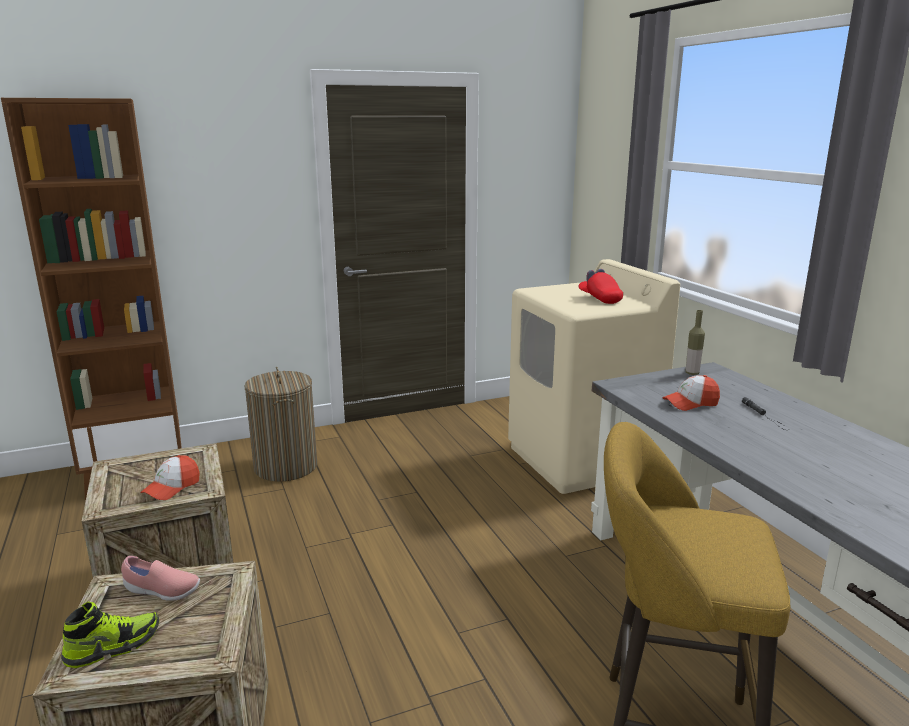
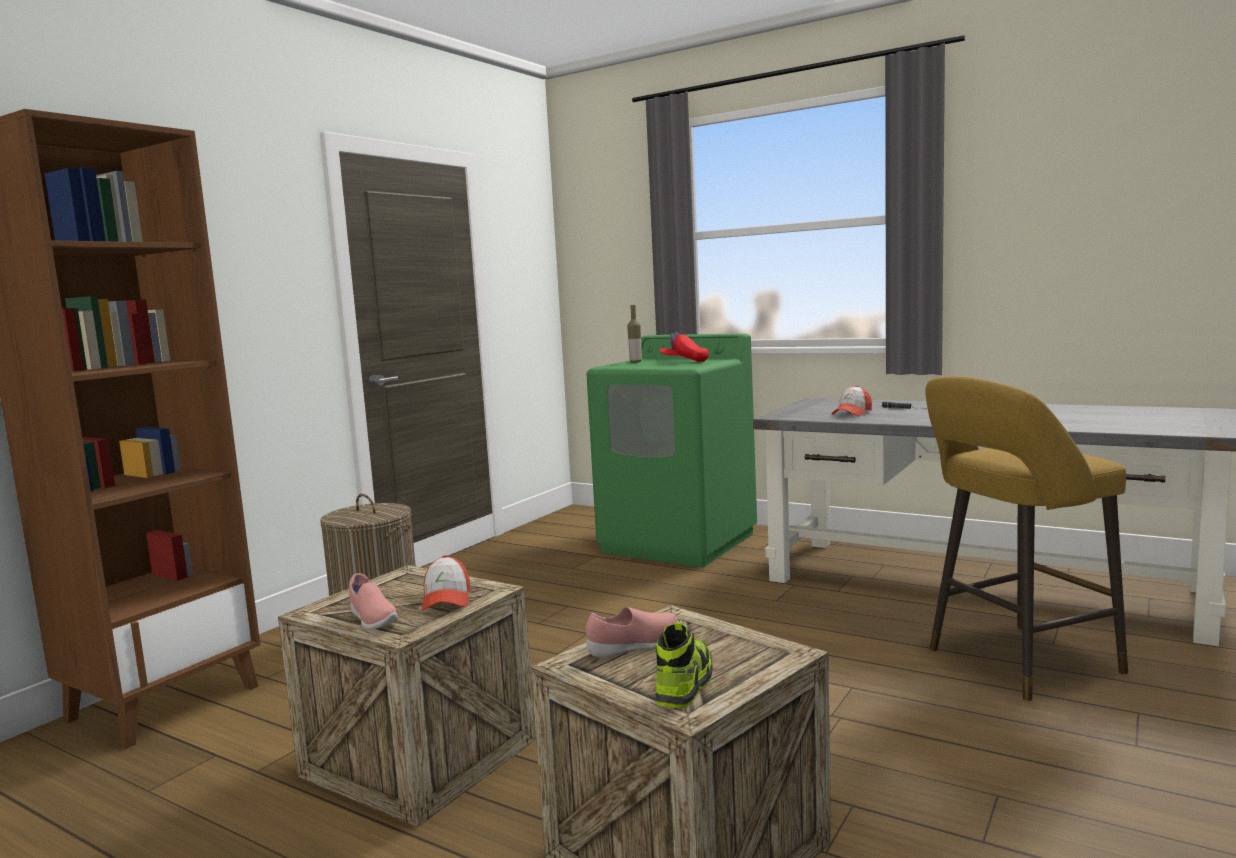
camera: 35 degrees left, 10 degrees down
(115, 488) = (372, 620): none -> pink shoe
(582, 459) = (679, 543): beige washing machine -> green washing machine
(692, 373) = (809, 403): bottle -> bottle (635, 362)

